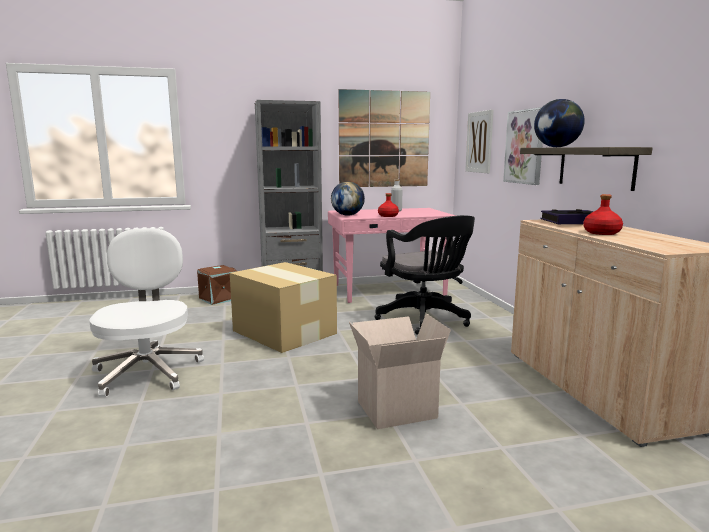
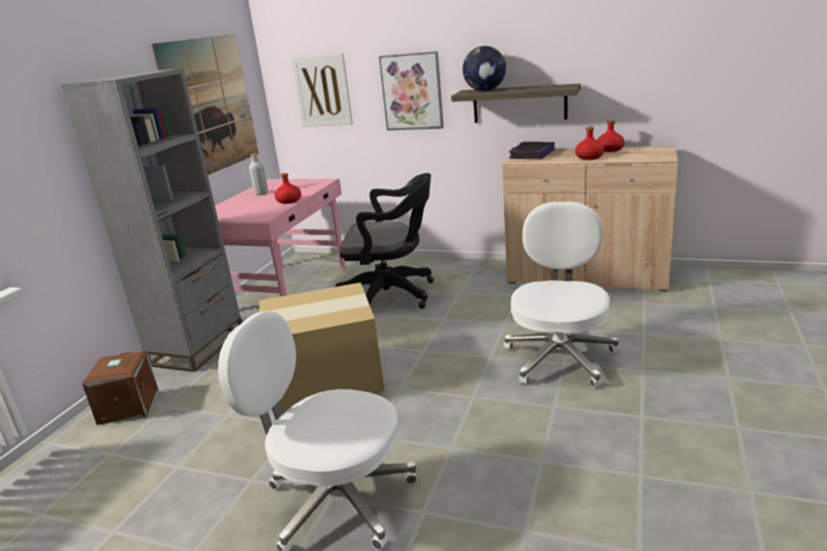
camera: 55 degrees left, 10 degrees up
(347, 215) = (246, 216): globe -> none
(397, 408) = (560, 357): cardboard box -> white office chair
(654, 235) = (610, 150): none -> red bottle

